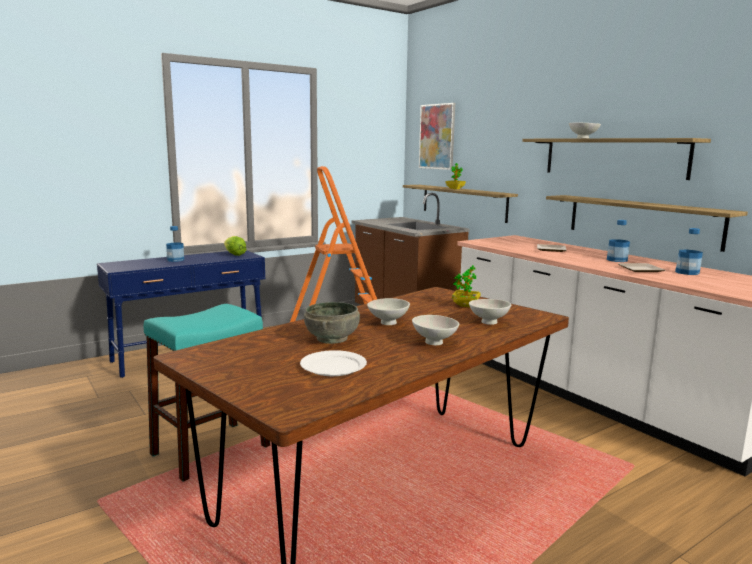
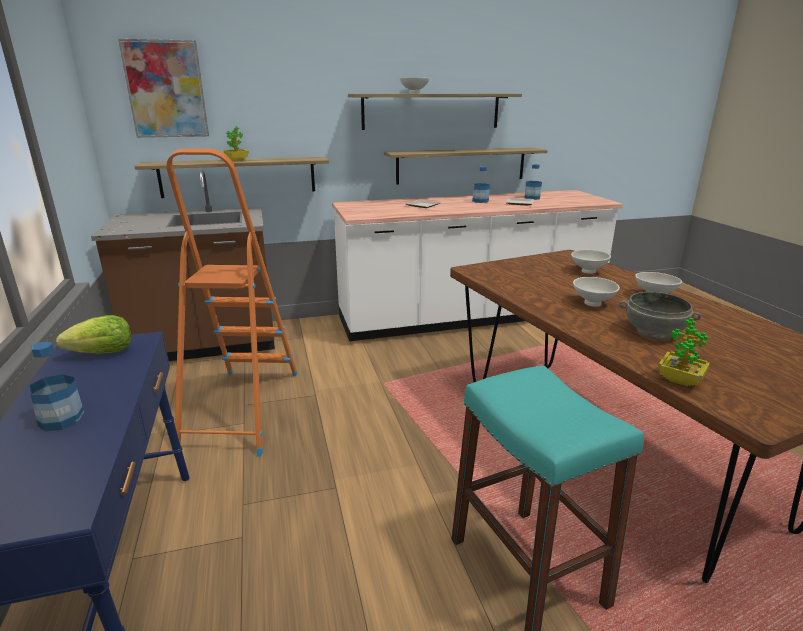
camera: 70 degrees left, 10 degrees up
(333, 366) = (744, 341): white plate -> none
(465, 305) = (530, 269): potted plant -> potted plant (680, 380)

